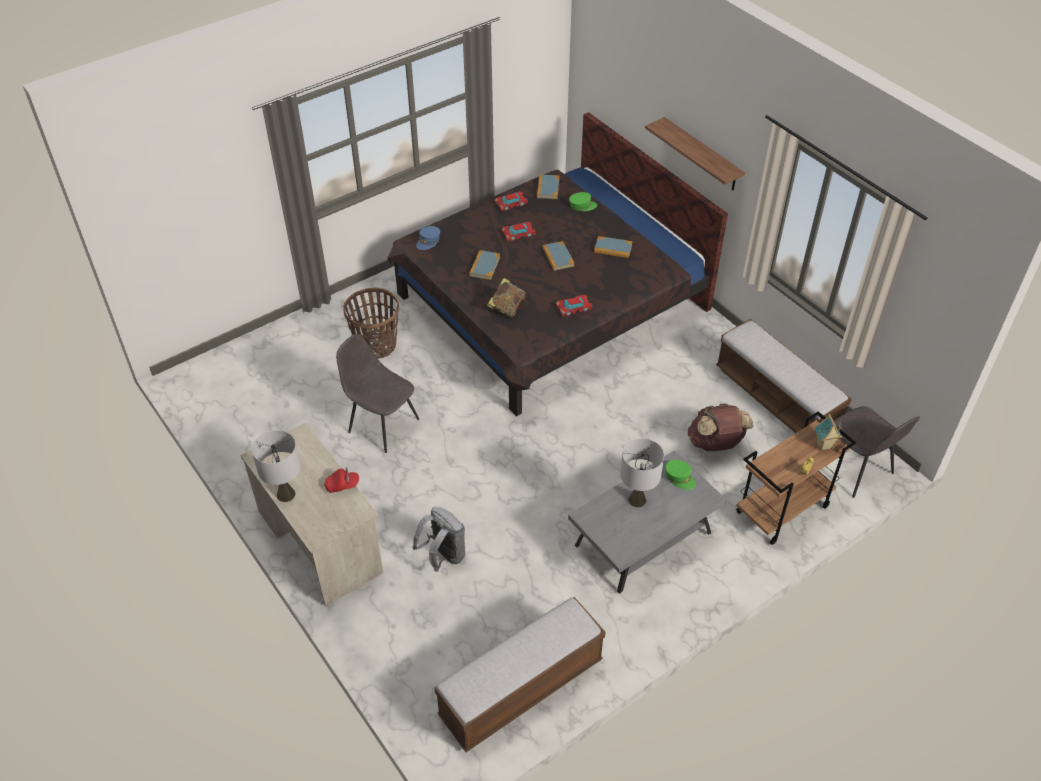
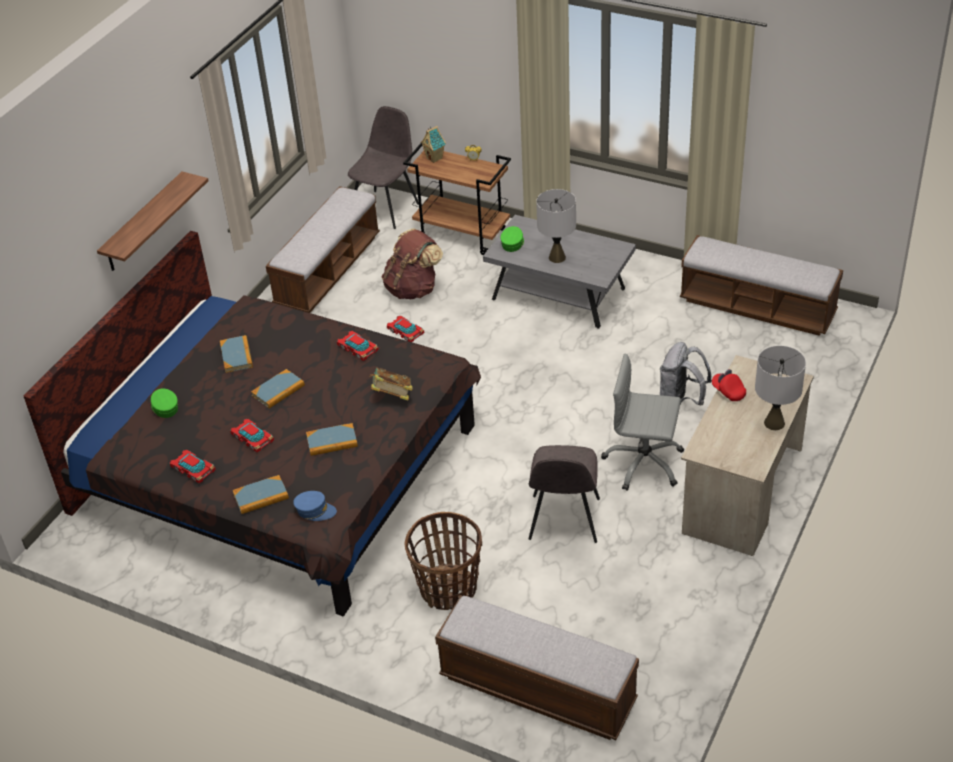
camera: 115 degrees left, 5 degrees down
(266, 354) = (537, 689): none -> bench
(397, 496) = (643, 463): none -> grey office chair
(548, 188) = (141, 450): book -> book (261, 496)
(658, 418) = (405, 331): none -> toy car

